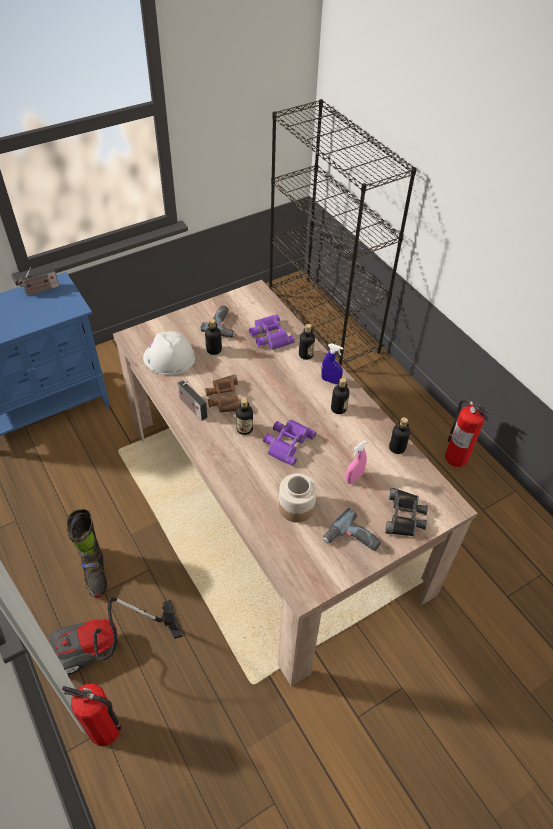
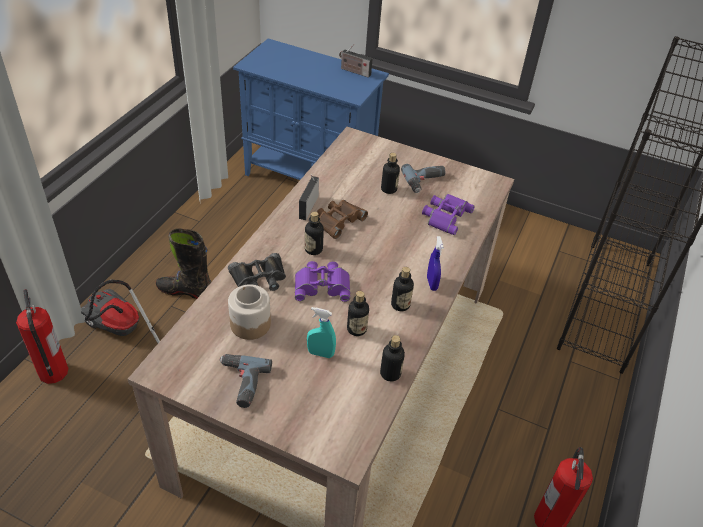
camera: 55 degrees right, 5 degrees down
(95, 572) = (185, 290): black boot -> black boot turned 60 degrees clockwise
(169, 357) = (352, 167): white hard hat -> none
(306, 355) = (448, 251): bottle -> bottle (356, 329)
(354, 477) = (320, 353): pink spray bottle -> turquoise spray bottle
(405, 516) = (303, 417): black binoculars -> black binoculars (259, 279)

